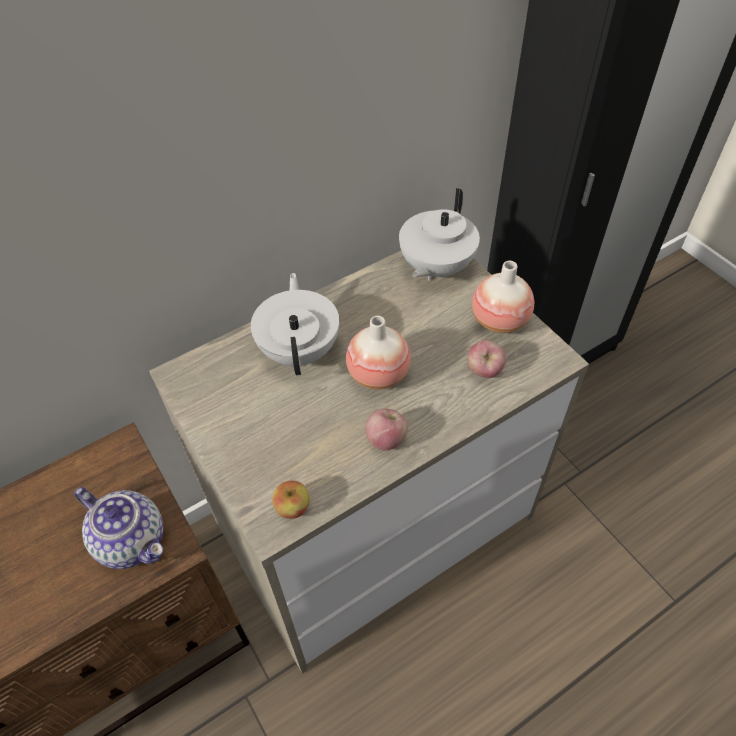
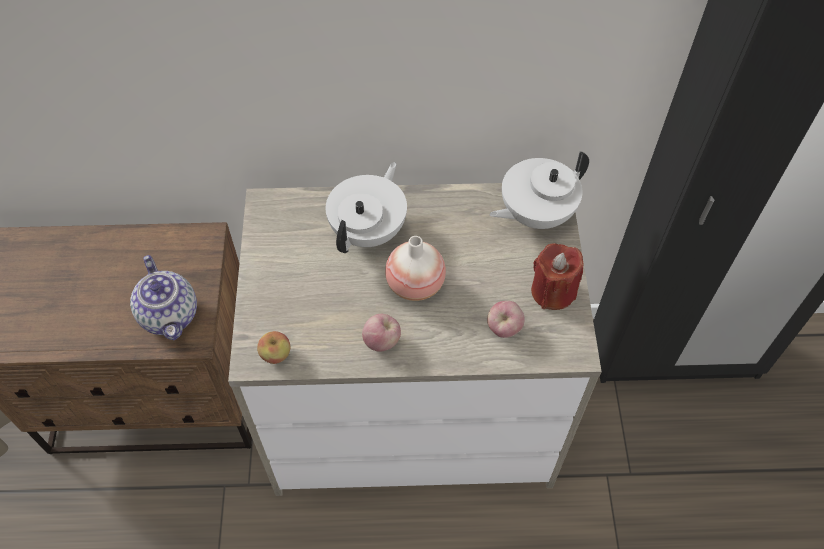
camera: 30 degrees right, 5 degrees up
(499, 321) = (553, 291): vase -> red candle

